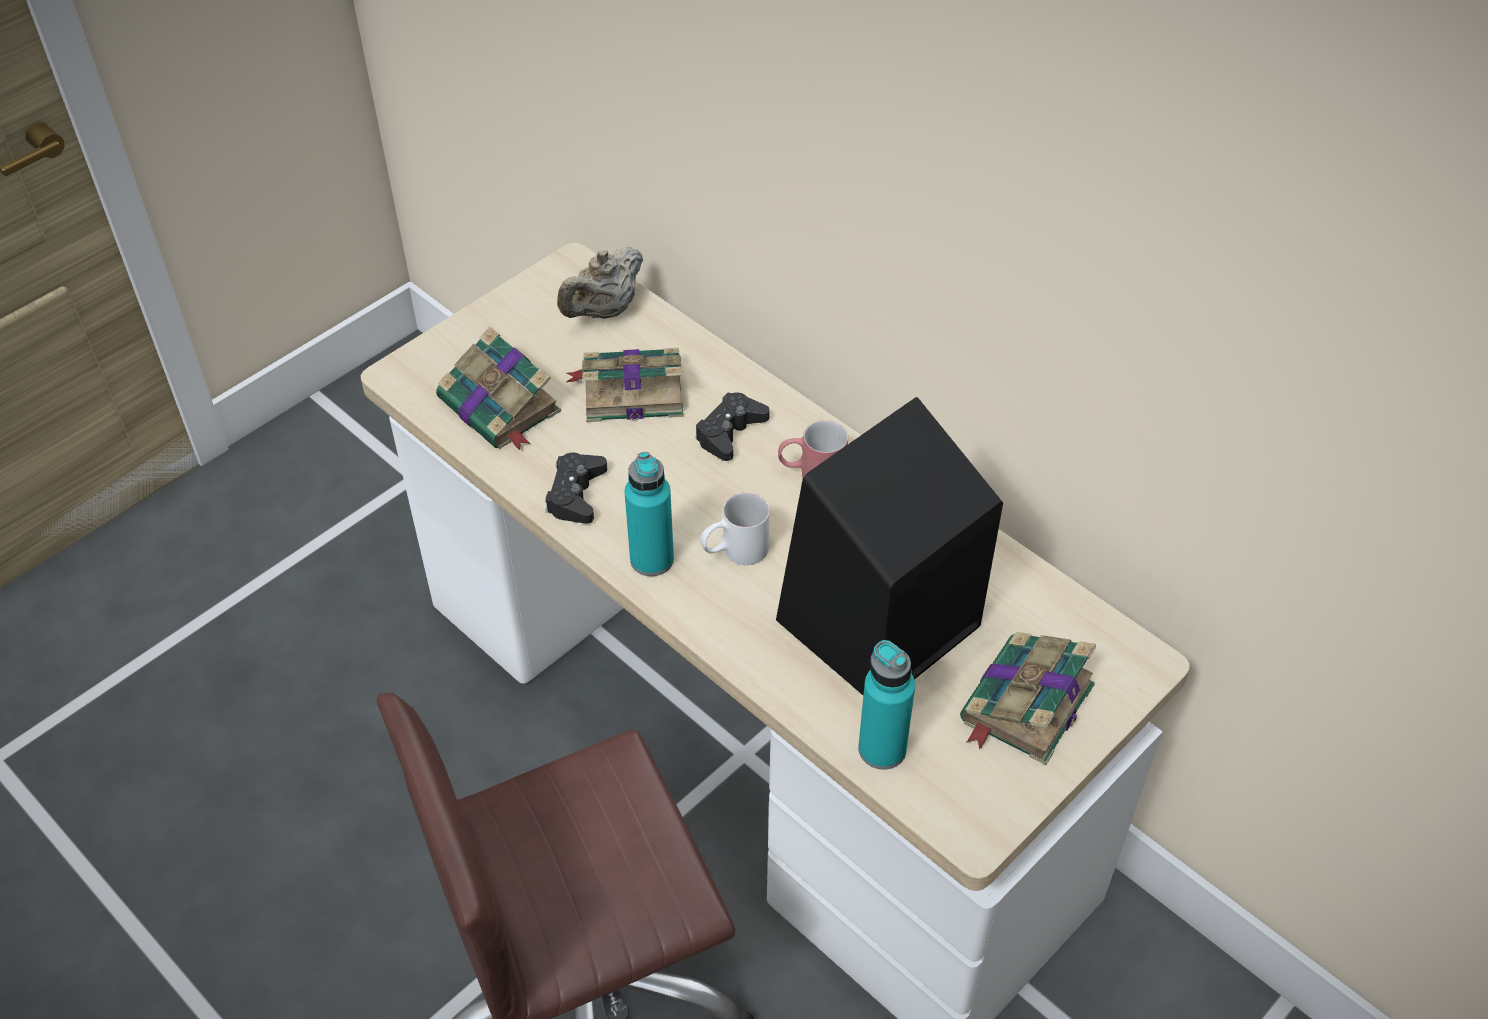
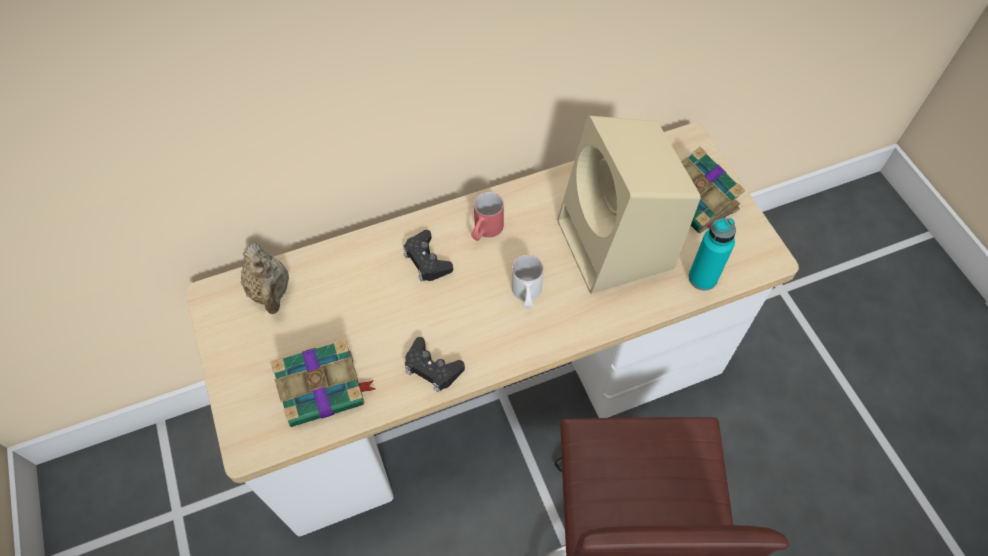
camera: 65 degrees left, 10 degrees up
(630, 391) = (357, 303): book -> none
(652, 559) = (511, 343): turquoise bottle -> none
(875, 628) = (617, 247): black speaker -> beige speaker

